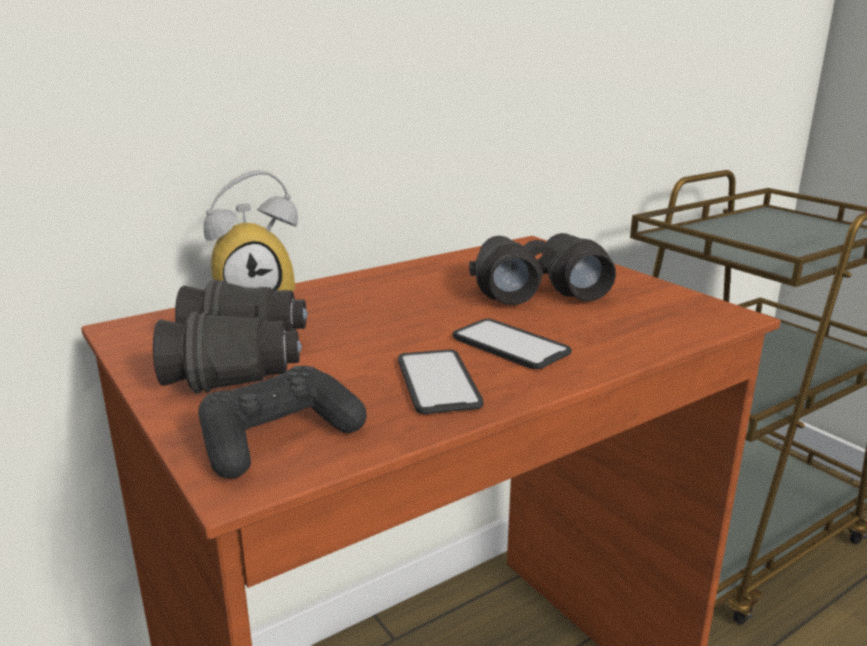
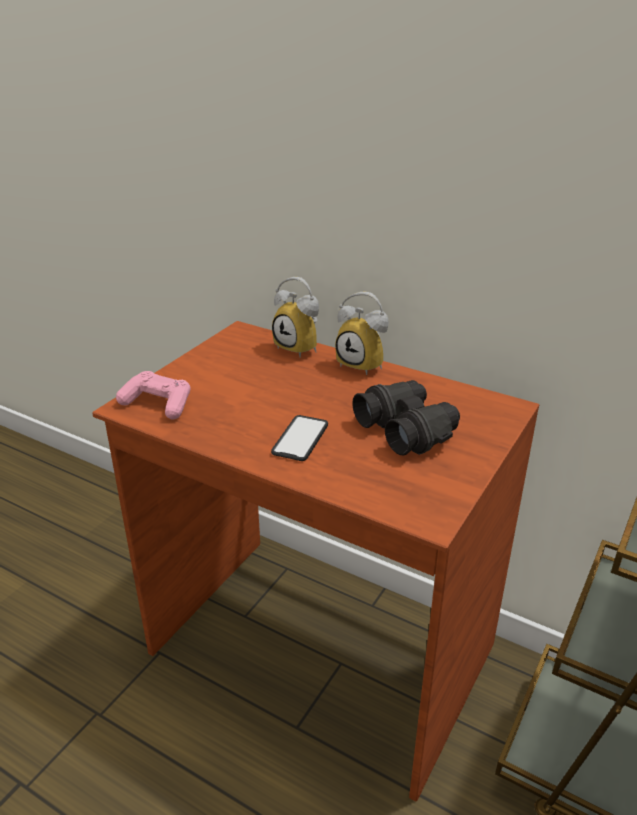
camera: 65 degrees right, 10 degrees up
(241, 362) = (224, 370): black binoculars -> none
(279, 438) = (158, 404): black game controller -> pink game controller
(358, 278) = (364, 364): none -> alarm clock
(438, 383) = (235, 428): phone -> none

